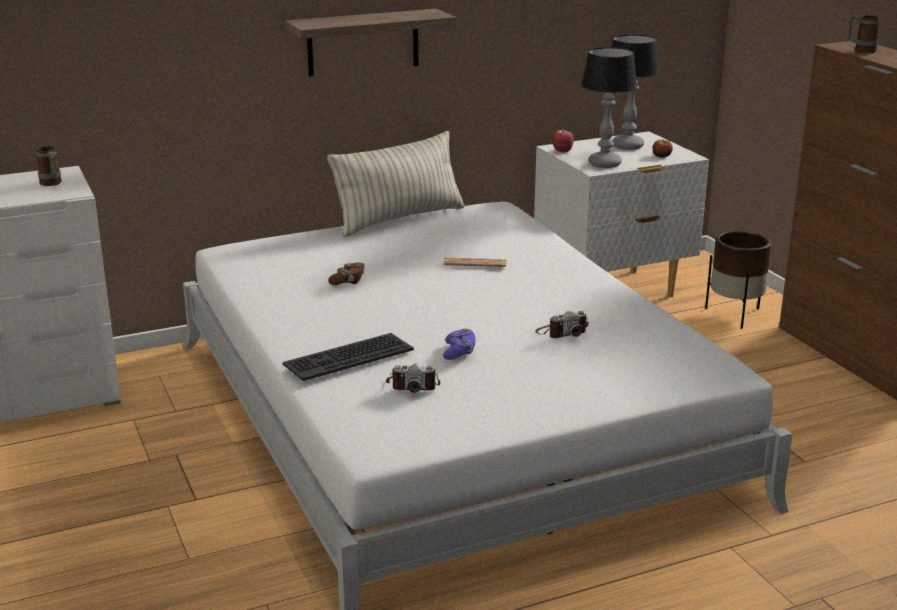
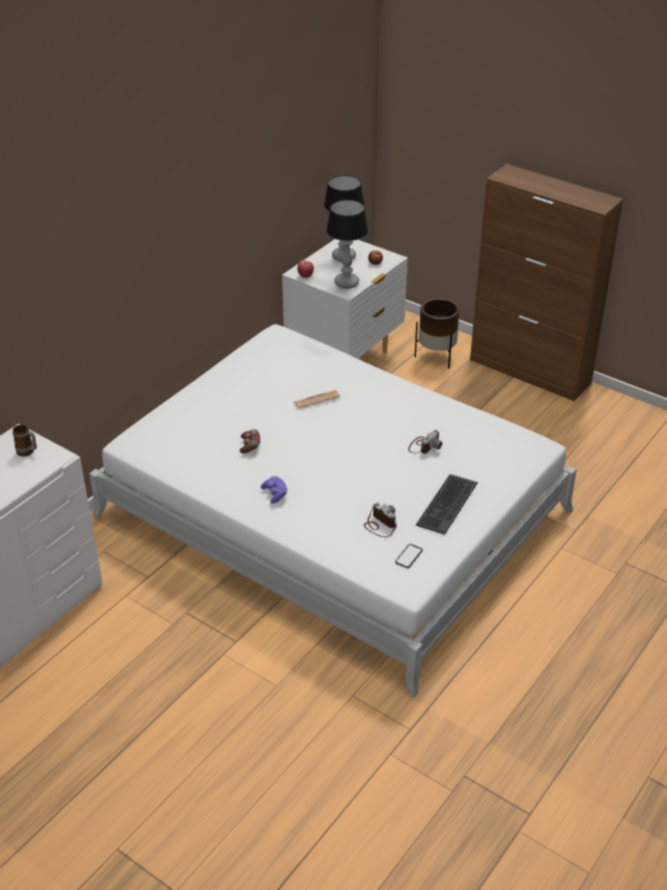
camera: 30 degrees left, 15 degrees up
(348, 357) = (321, 517): keyboard -> keyboard (446, 504)
(363, 42) = (177, 249): shelf -> none
(399, 219) = (221, 369): pillow -> none
(411, 424) = (408, 556): none -> phone
(413, 385) = (380, 525): camera -> camera turned 105 degrees counterclockwise
(459, 352) = (382, 487): purple game controller -> purple game controller (275, 494)
(860, 51) = (520, 181): mug -> none

